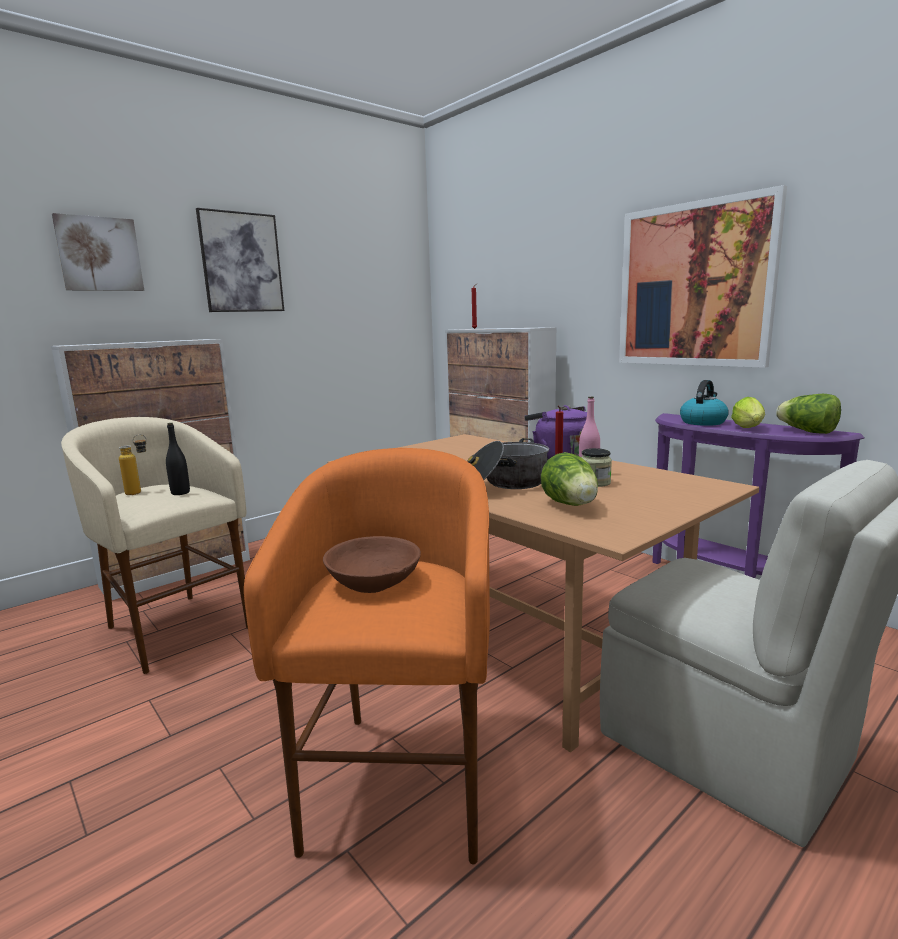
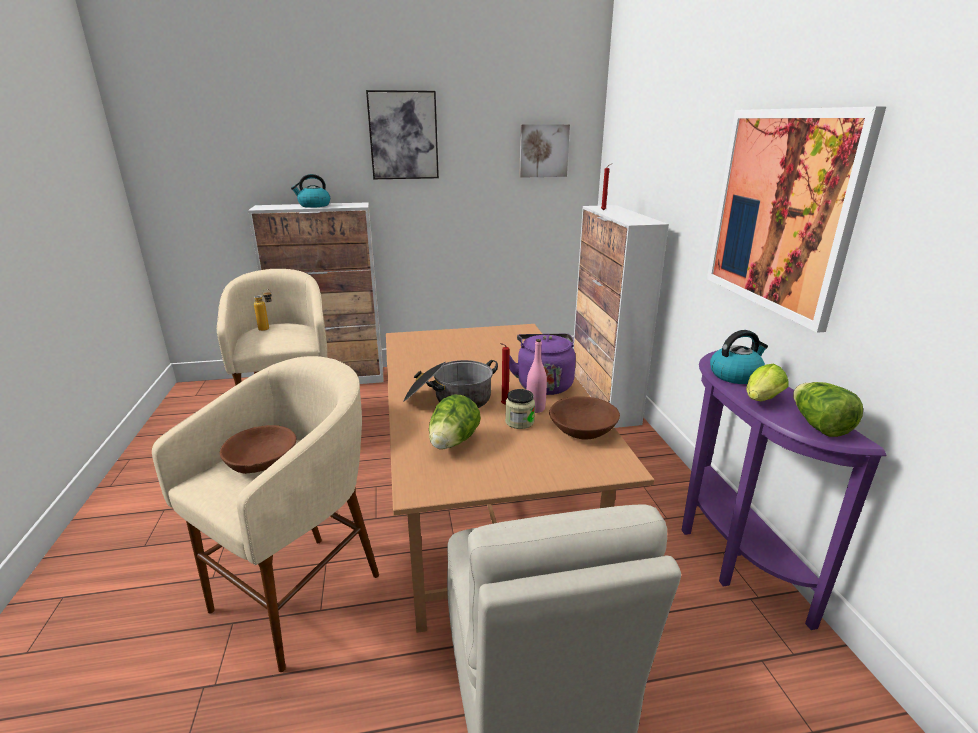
camera: 30 degrees right, 10 degrees up
(99, 254) = (291, 134): picture -> picture (543, 151)
(145, 341) = (314, 205): none -> kettle
(180, 493) = (286, 336): black bottle -> none
(400, 780) = (300, 594): orange stool -> beige stool
(652, 476) = (583, 430): none -> brown bowl

